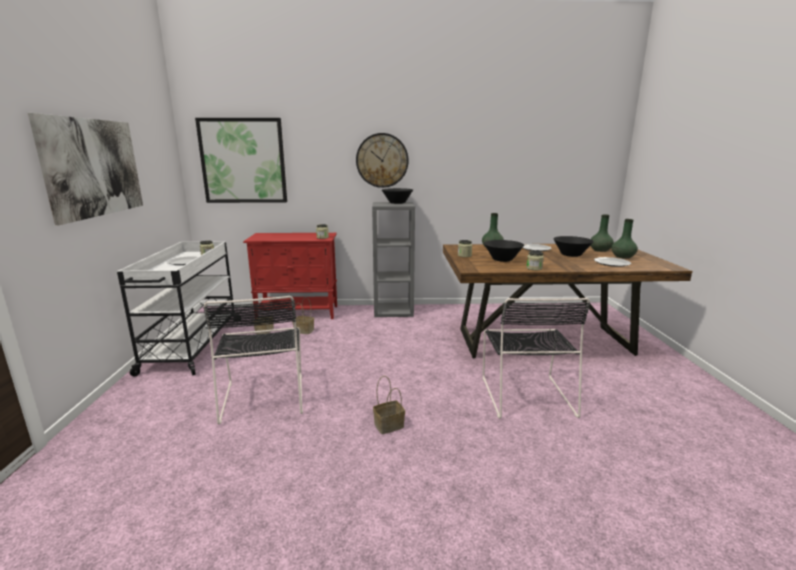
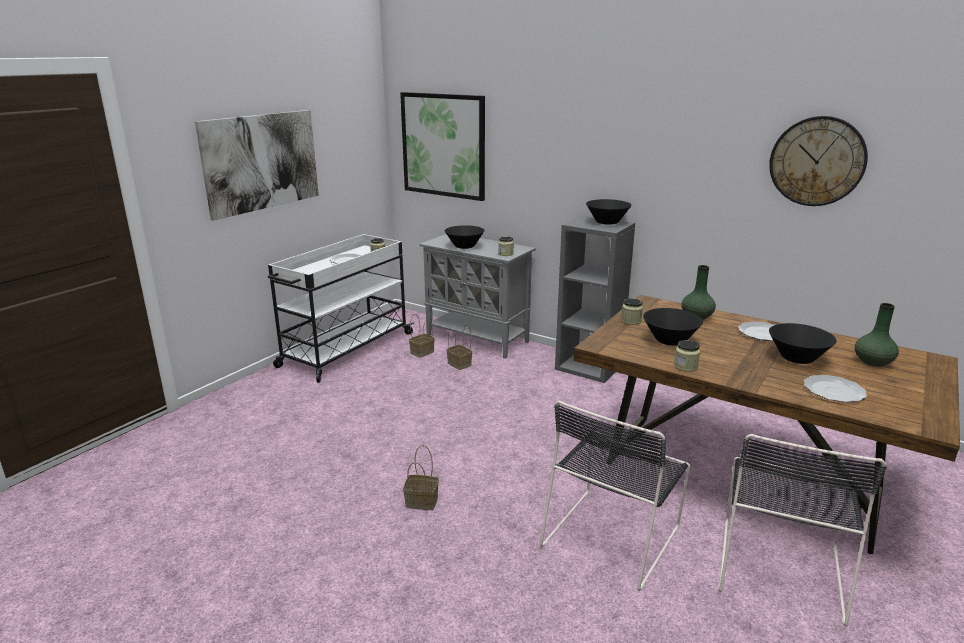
camera: 35 degrees right, 5 degrees up
(264, 395) = (351, 425): black chair -> black chair (780, 565)
(284, 238) = (464, 246): none -> black bowl
(298, 312) = (478, 339): red cabinet -> grey cabinet
(382, 160) = (600, 159): wall clock -> wall clock (817, 161)
(622, 257) = (885, 384): green vase -> none

